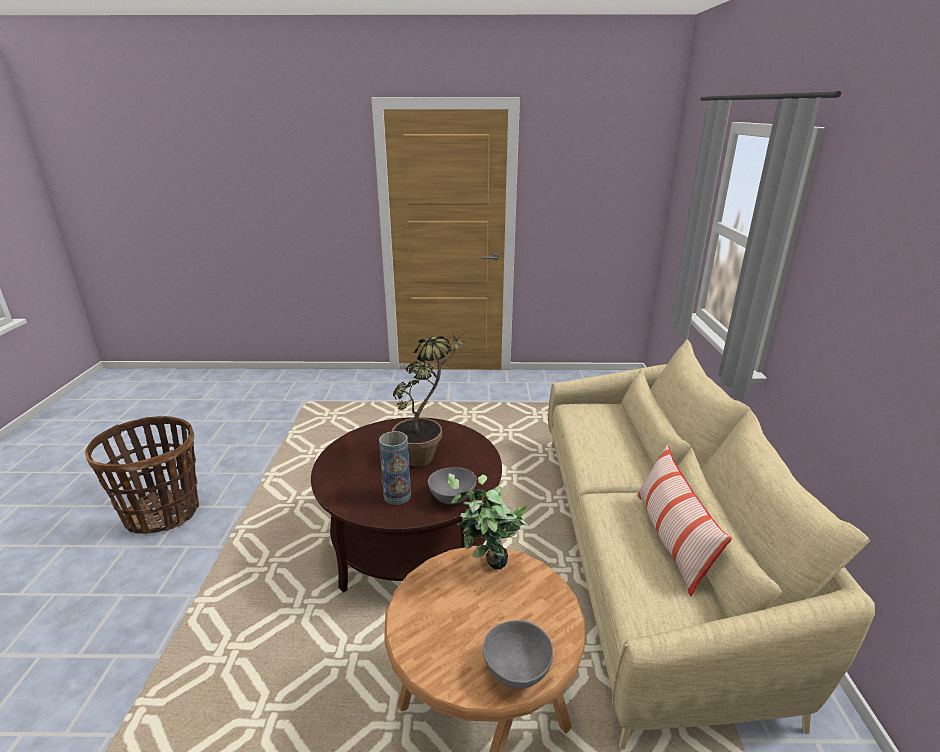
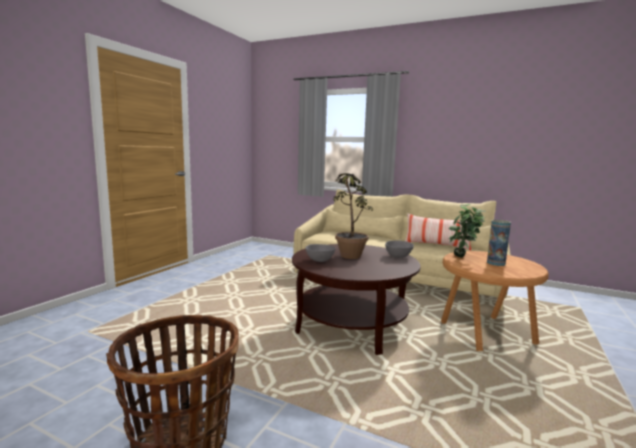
camera: 65 degrees left, 15 degrees down
(397, 496) = (387, 264): vase -> vase (496, 263)
(515, 671) = (526, 264): grey bowl -> grey bowl (320, 260)

